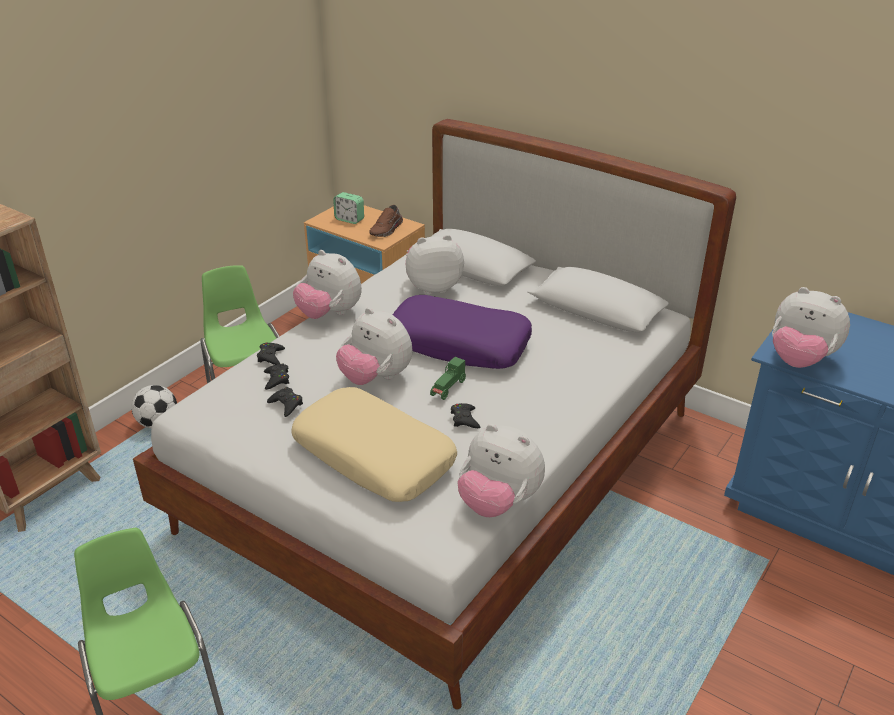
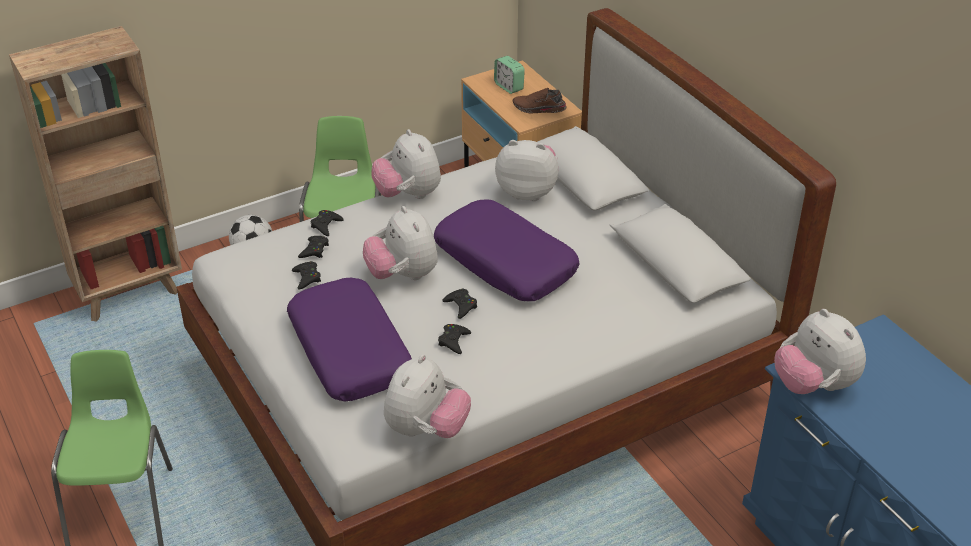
camera: 25 degrees right, 5 degrees up
(374, 456) = (351, 351): beige pillow -> purple pillow
(387, 230) = (539, 109): brown shoe -> brown shoe turned 45 degrees clockwise
(448, 388) = (461, 306): green toy car -> black game controller
(498, 502) = (426, 429): plush toy -> plush toy turned 120 degrees counterclockwise

